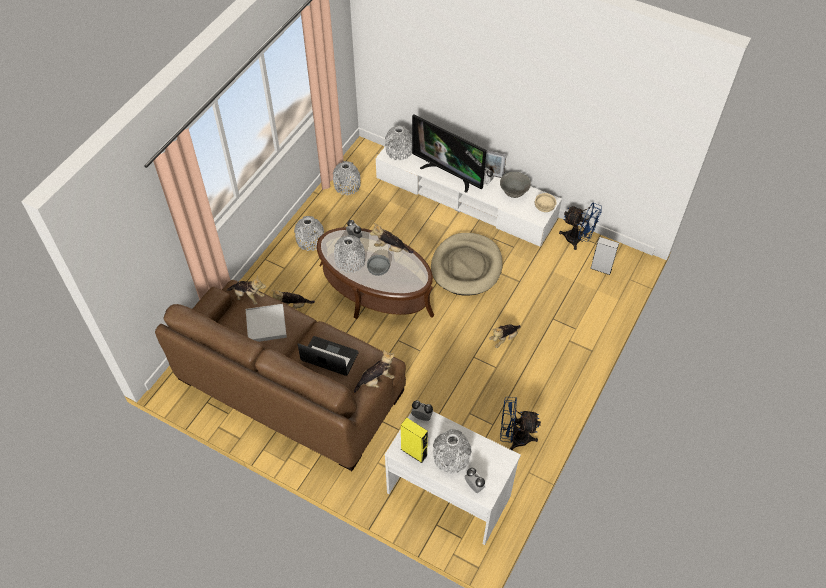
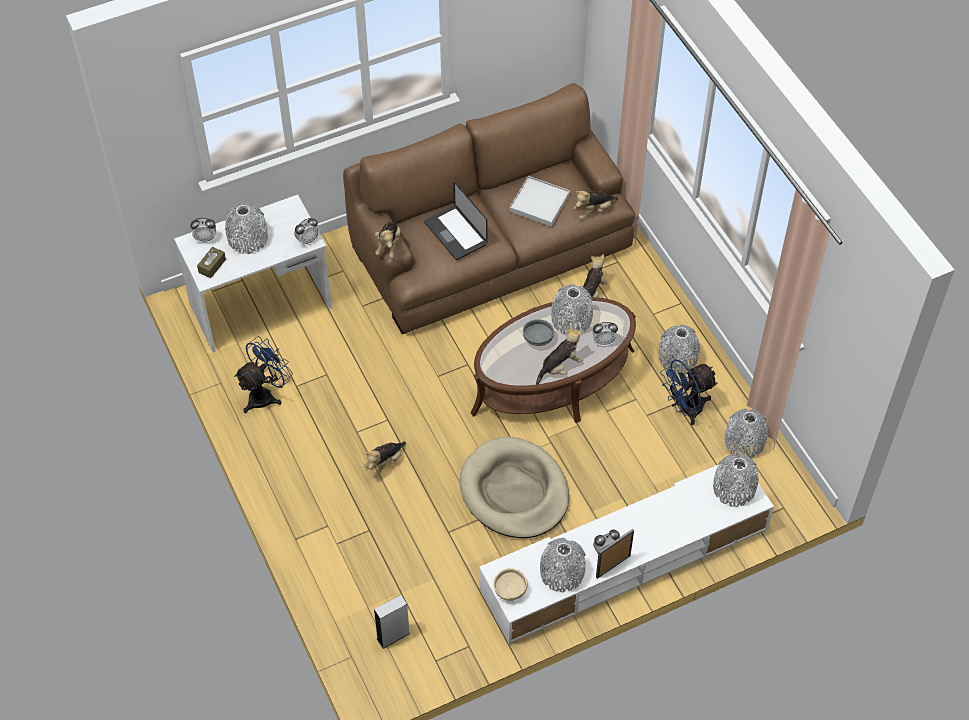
camera: 125 degrees right, 0 degrees up
(329, 357) = (455, 233): laptop -> laptop turned 90 degrees clockwise
(414, 452) = (279, 215): yellow speaker -> none
(448, 174) = (650, 519): television -> none
(493, 463) = (212, 266): none -> brown tissue box
(504, 338) = (385, 463): plush toy -> plush toy turned 135 degrees counterclockwise
(514, 192) = (562, 573): grey bowl -> grey vase
(577, 240) = (457, 643): blue fan -> blue fan (685, 409)

